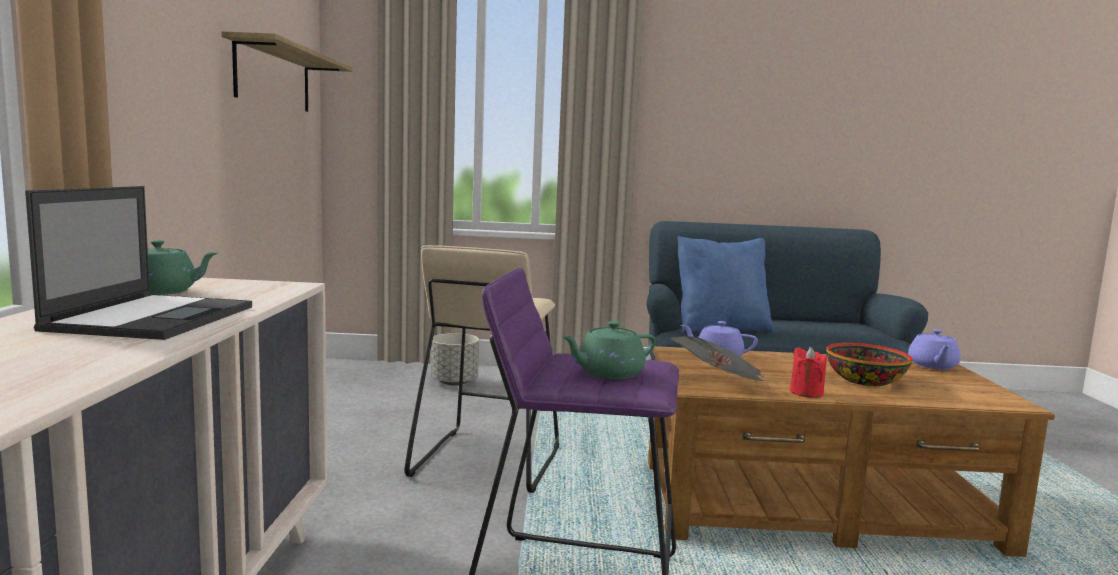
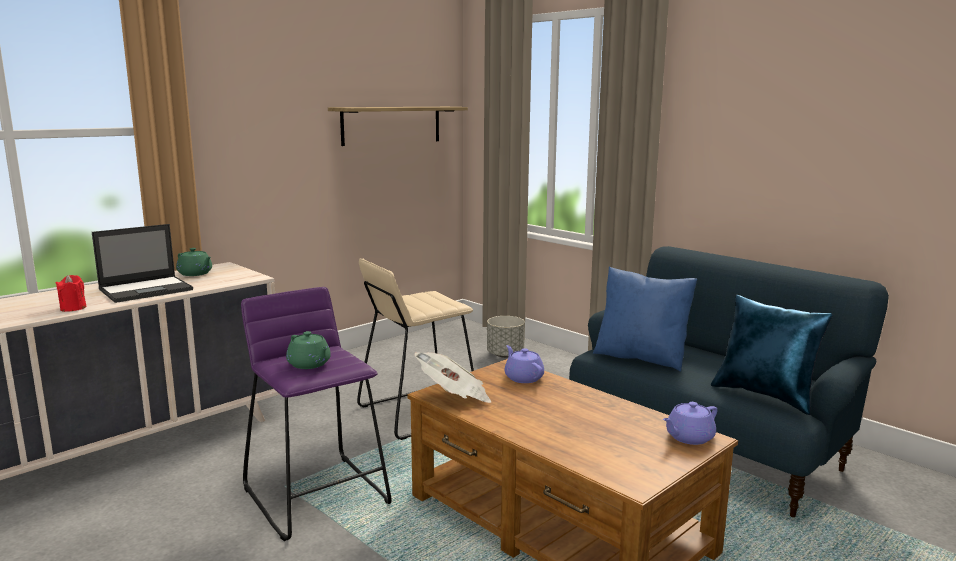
camera: 45 degrees right, 5 degrees up
(608, 373) = (309, 364): green teapot -> green teapot turned 150 degrees counterclockwise
(806, 392) = (493, 419): red candle -> red candle (73, 308)
(856, 335) = (765, 395): none -> blue pillow
(864, 380) = (572, 427): bowl -> none

